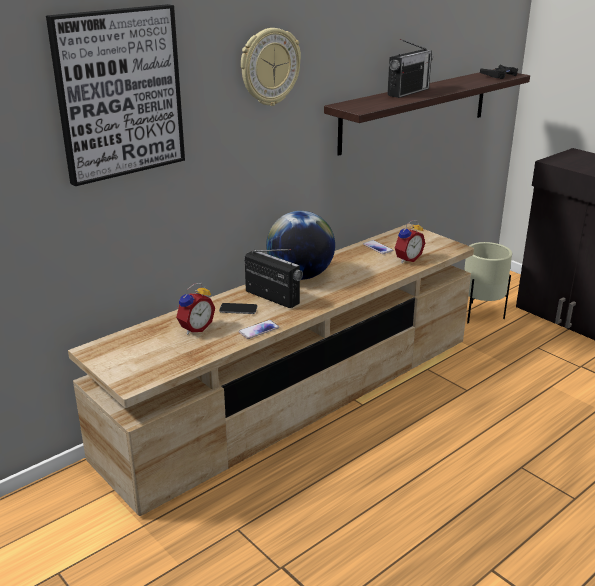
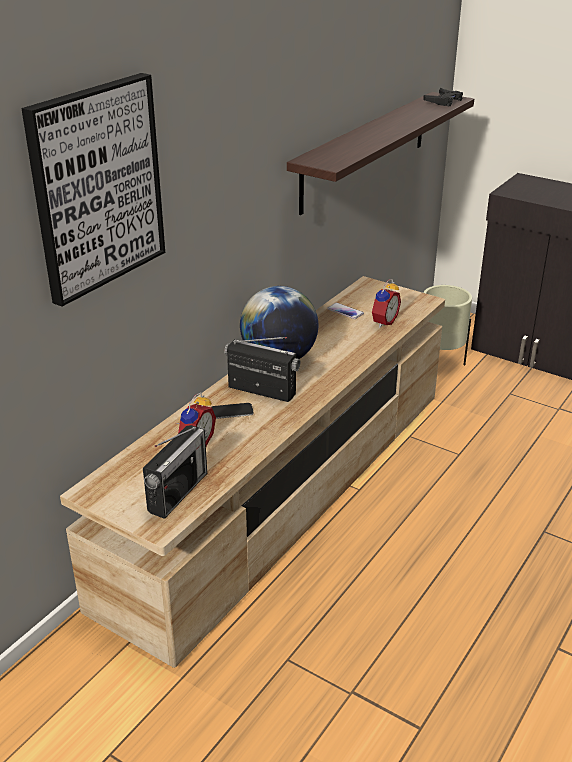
camera: 15 degrees left, 5 degrees up
(259, 330) = (268, 434): phone -> none
(269, 67) = (237, 128): wall clock -> none
(408, 92) = (365, 134): radio -> radio (178, 492)

